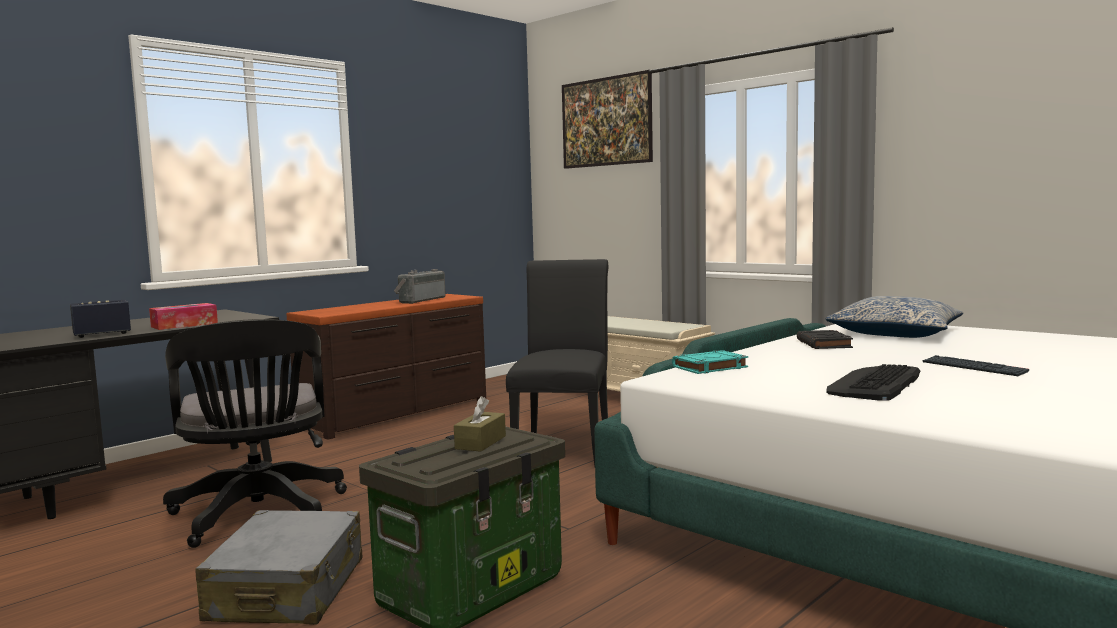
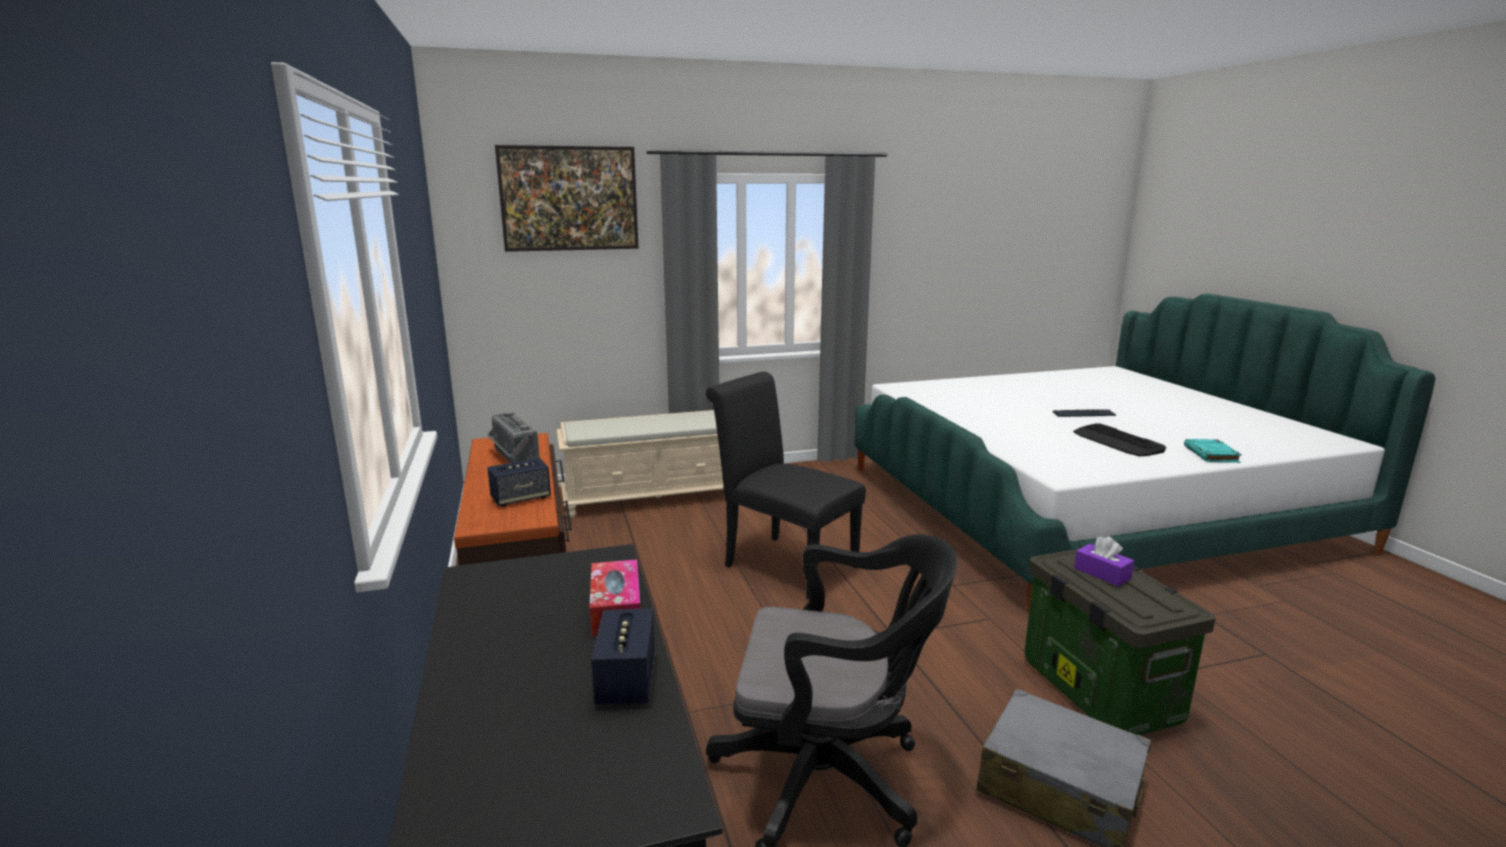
camera: 60 degrees left, 10 degrees up
(354, 309) = (521, 498): none -> speaker
(480, 442) = (1102, 573): brown tissue box -> purple tissue box
(709, 367) = (1027, 457): turquoise book -> turquoise book (1211, 455)
(824, 344) = (971, 415): black book -> none
(895, 333) = (950, 394): pillow -> none

